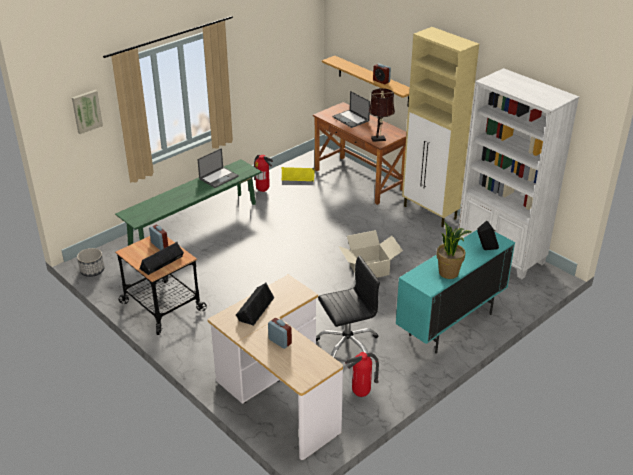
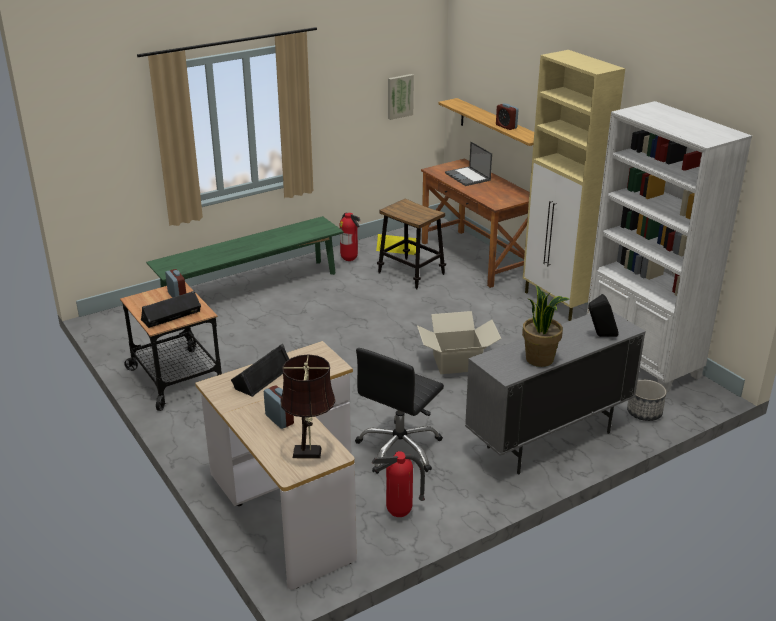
camera: 10 degrees right, 5 degrees down
(86, 111) = (115, 125): picture -> picture (399, 96)
(92, 270) = (108, 329): planter -> planter (644, 412)
(219, 177) = (288, 233): laptop -> none
(314, 198) = (411, 273): none -> stool
(347, 344) = (399, 449): black office chair -> black office chair turned 135 degrees clockwise
(380, 139) = (498, 200): brown table lamp -> brown table lamp (310, 453)
(450, 325) = (548, 440): turquoise cabinet -> grey cabinet

